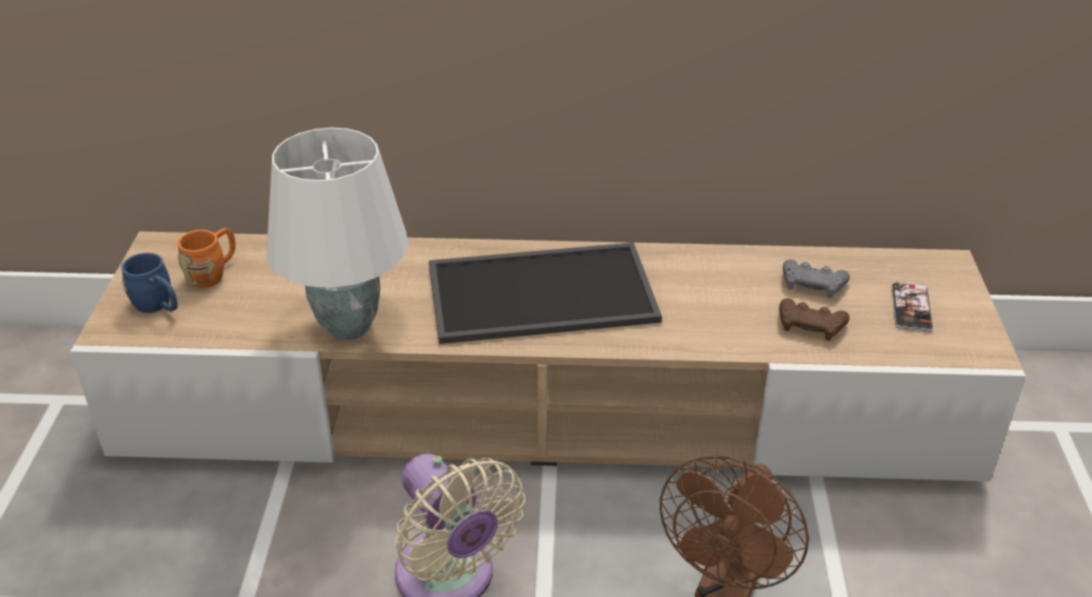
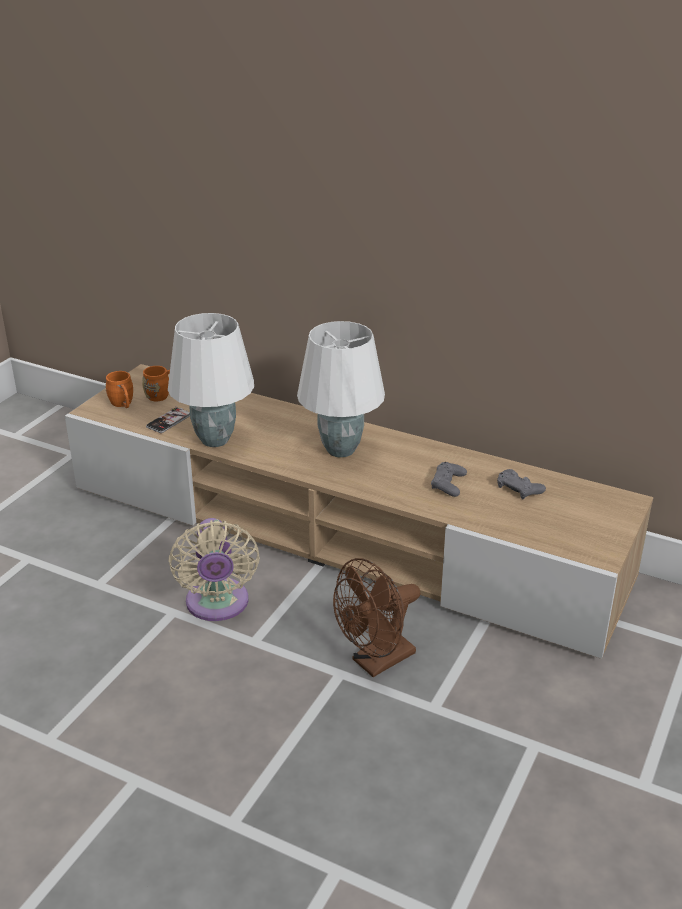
camera: 25 degrees right, 5 degrees down
(158, 306) = (123, 404): blue mug -> orange mug
(543, 291) = (342, 450): tray -> white table lamp
(722, 303) = (448, 484): none -> grey game controller
(810, 325) = (494, 511): brown game controller -> none
(911, 308) = (574, 519): phone -> phone (169, 421)

